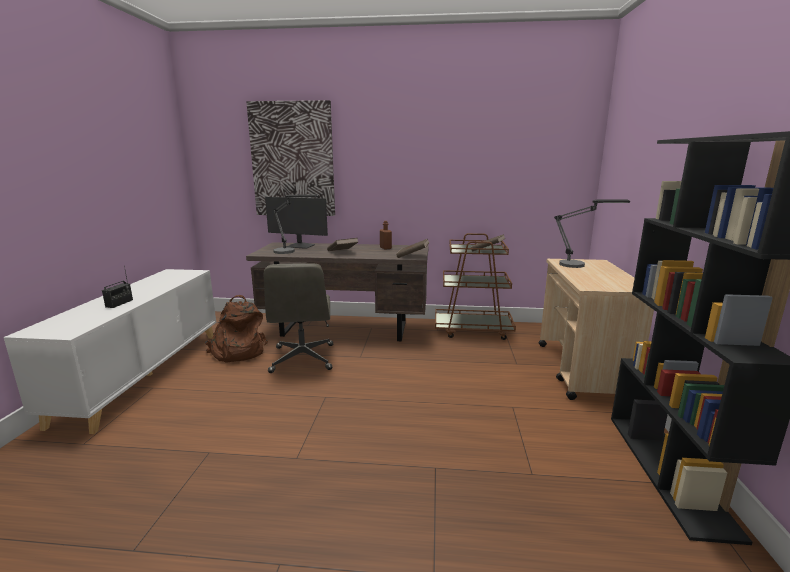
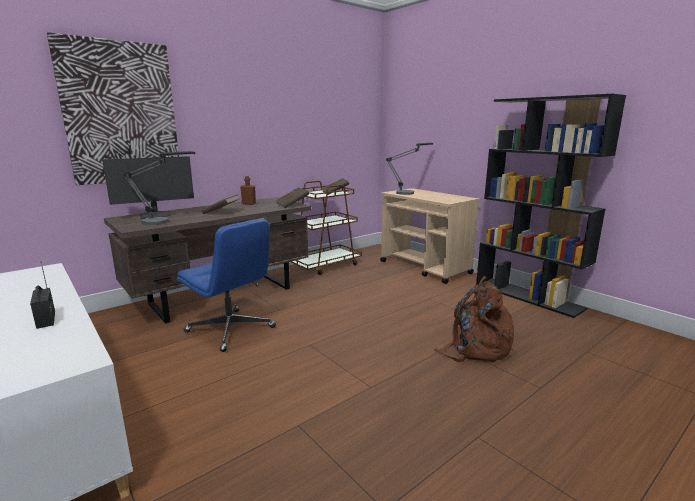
camera: 45 degrees left, 0 degrees up
(237, 352) = (145, 352): brown backpack -> brown backpack (475, 347)
(303, 359) = (231, 330): grey office chair -> blue office chair

